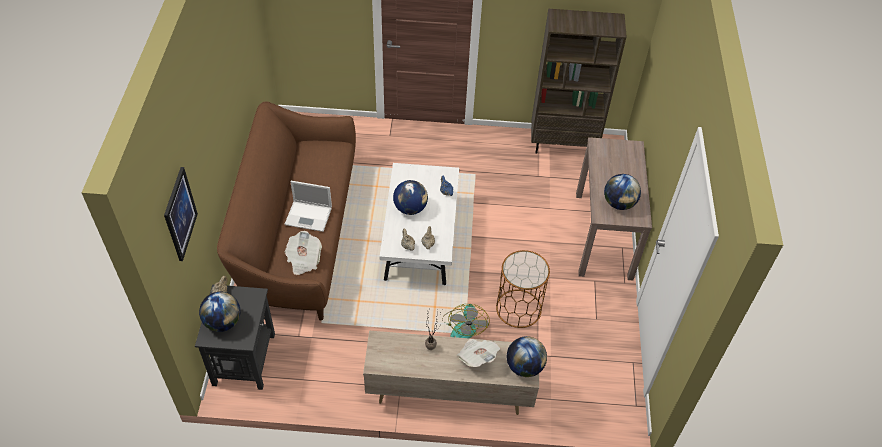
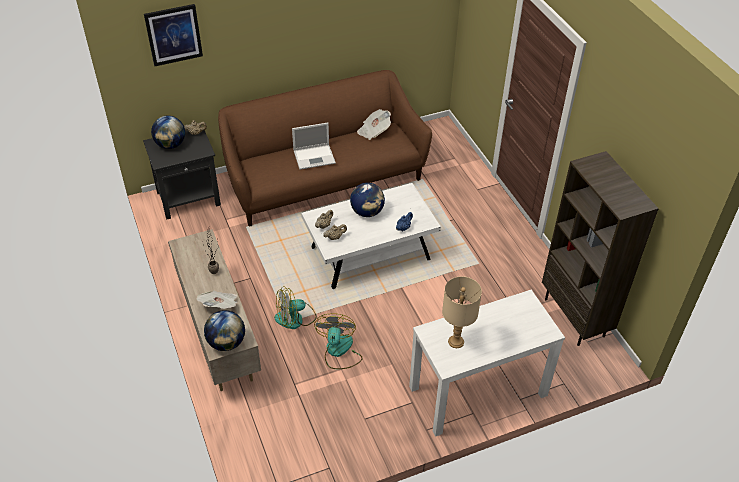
camera: 65 degrees right, 5 degrees down
(303, 259) = (268, 171): newspaper -> newspaper (374, 131)
(309, 216) = (315, 157): laptop -> laptop turned 90 degrees counterclockwise
(518, 309) = (339, 351): brown side table -> fan
(603, 235) = (477, 391): brown console table -> white console table
(619, 203) = (456, 341): globe -> beige table lamp

